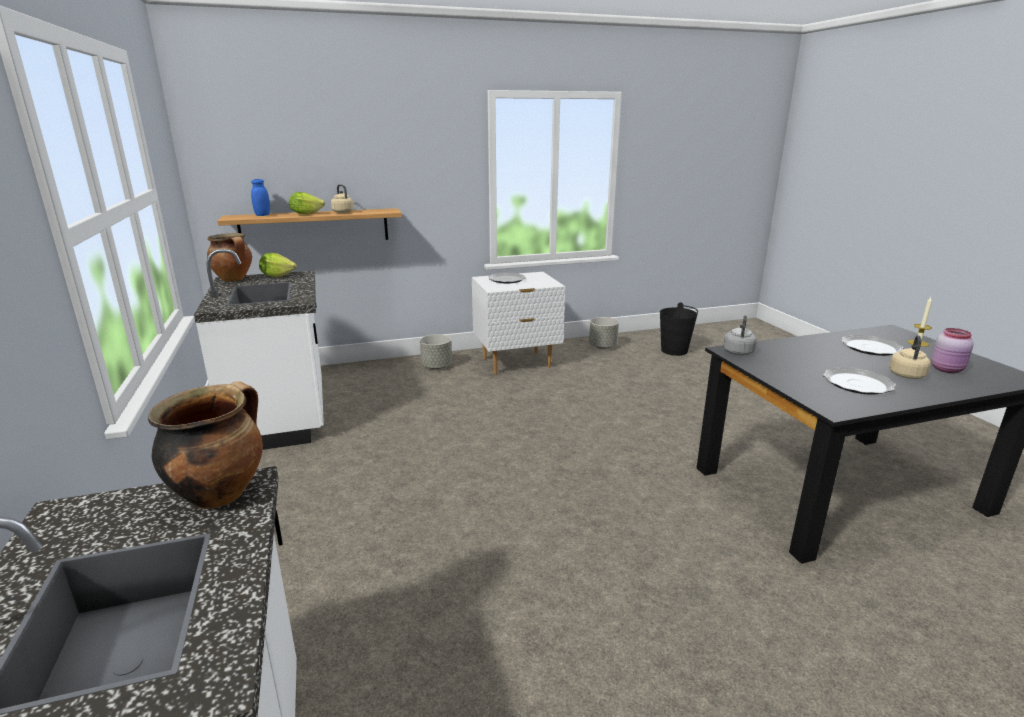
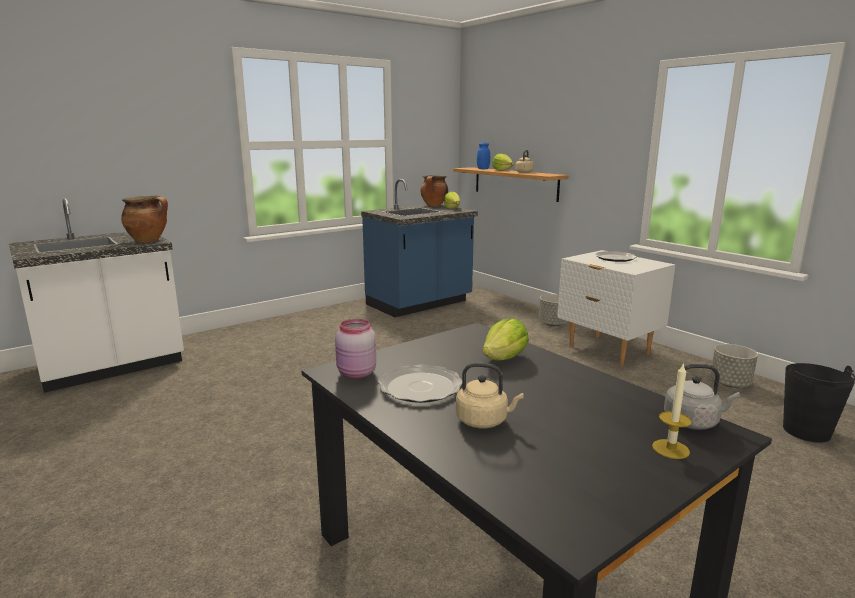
camera: 70 degrees right, 5 degrees down
(282, 417) = (419, 303): white counter -> blue counter
(738, 351) = (477, 334): grey kettle -> grey kettle (693, 422)
(792, 352) = (505, 358): none -> lettuce
(870, 347) = (587, 406): plate -> none
(947, 369) = (540, 457): pink jar -> pink jar (356, 374)

